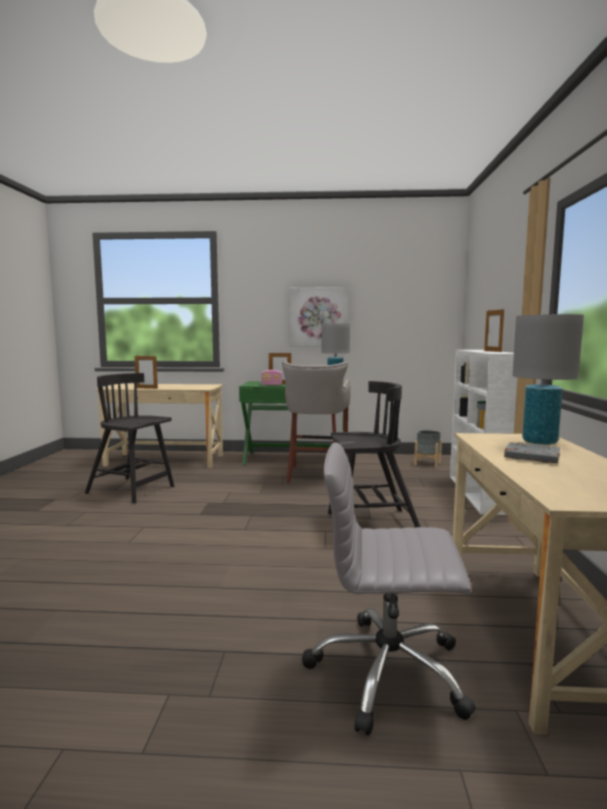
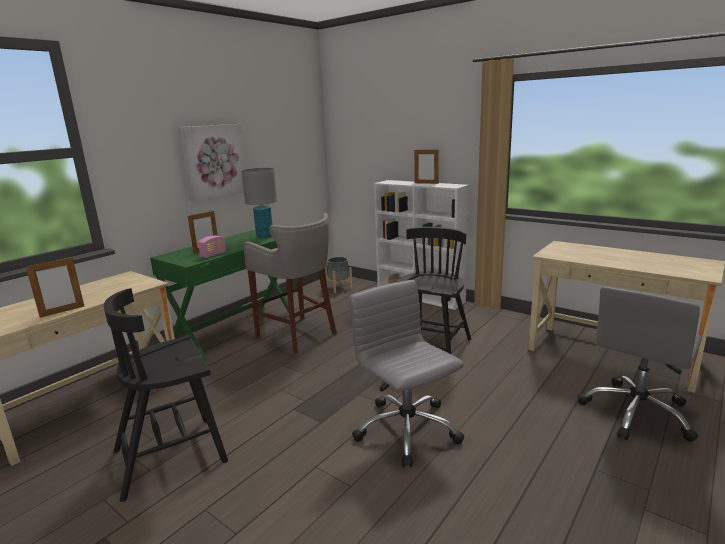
camera: 55 degrees left, 10 degrees up
(215, 544) = (406, 430): none -> grey office chair
(531, 457) = (614, 259): grey book -> none
(539, 442) = (575, 248): grey table lamp -> none

